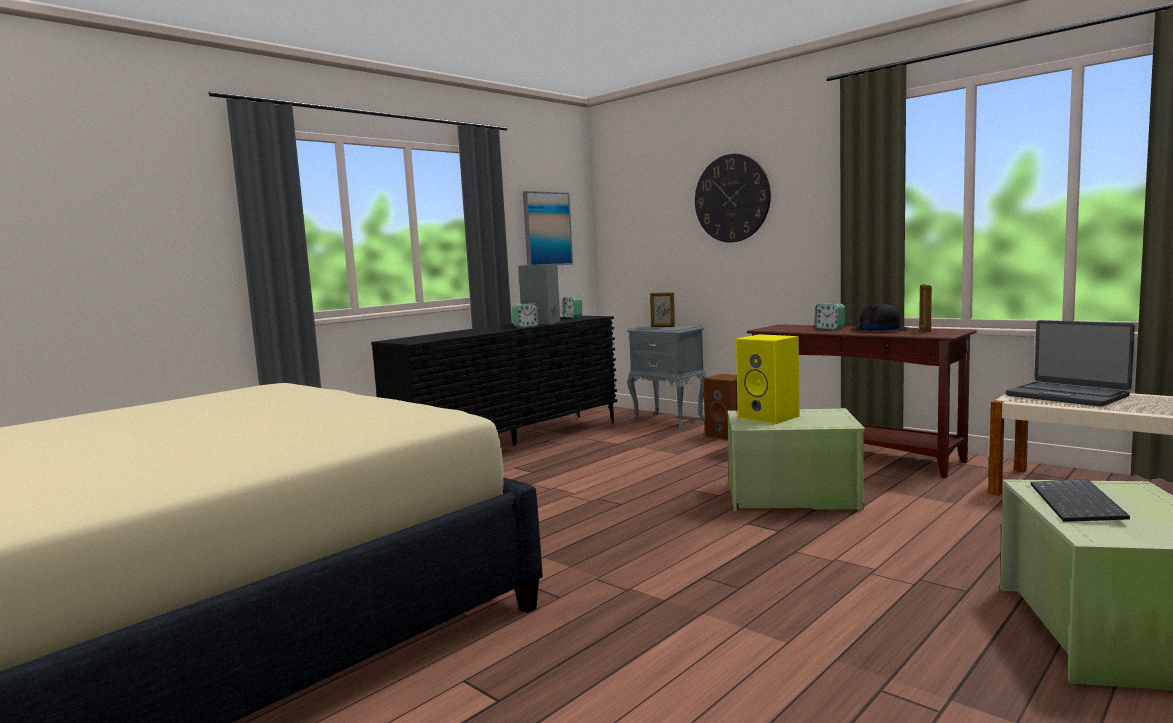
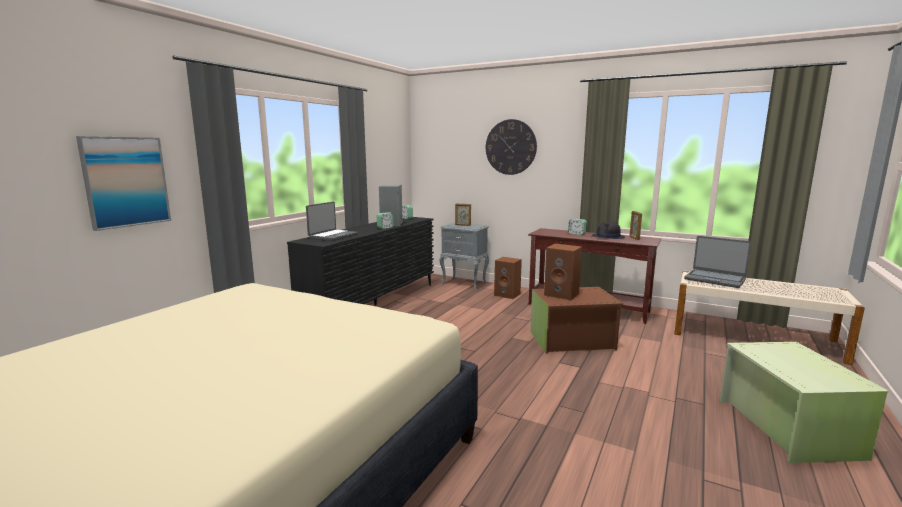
camera: 15 degrees left, 5 degrees up
(439, 335) = (333, 236): none -> laptop
(547, 229) = (386, 158): picture -> picture (126, 182)
(770, 417) = (562, 294): yellow speaker -> brown speaker
(792, 497) = (572, 341): green storage box -> brown storage box
(1079, 504) = (779, 360): keyboard -> none

